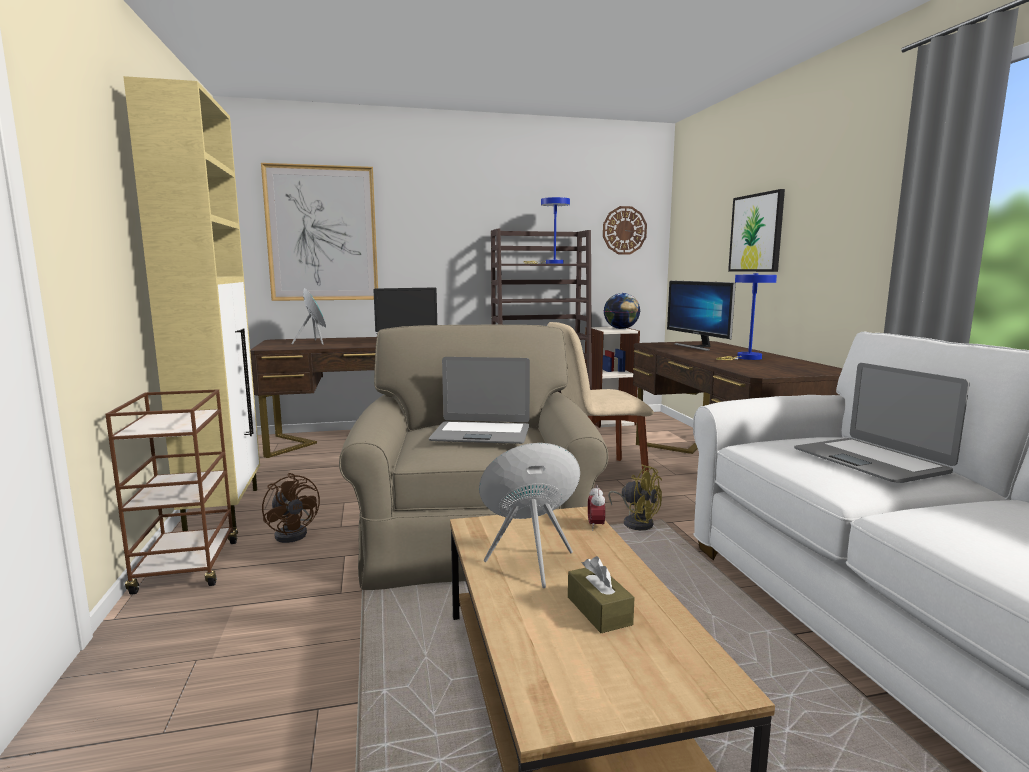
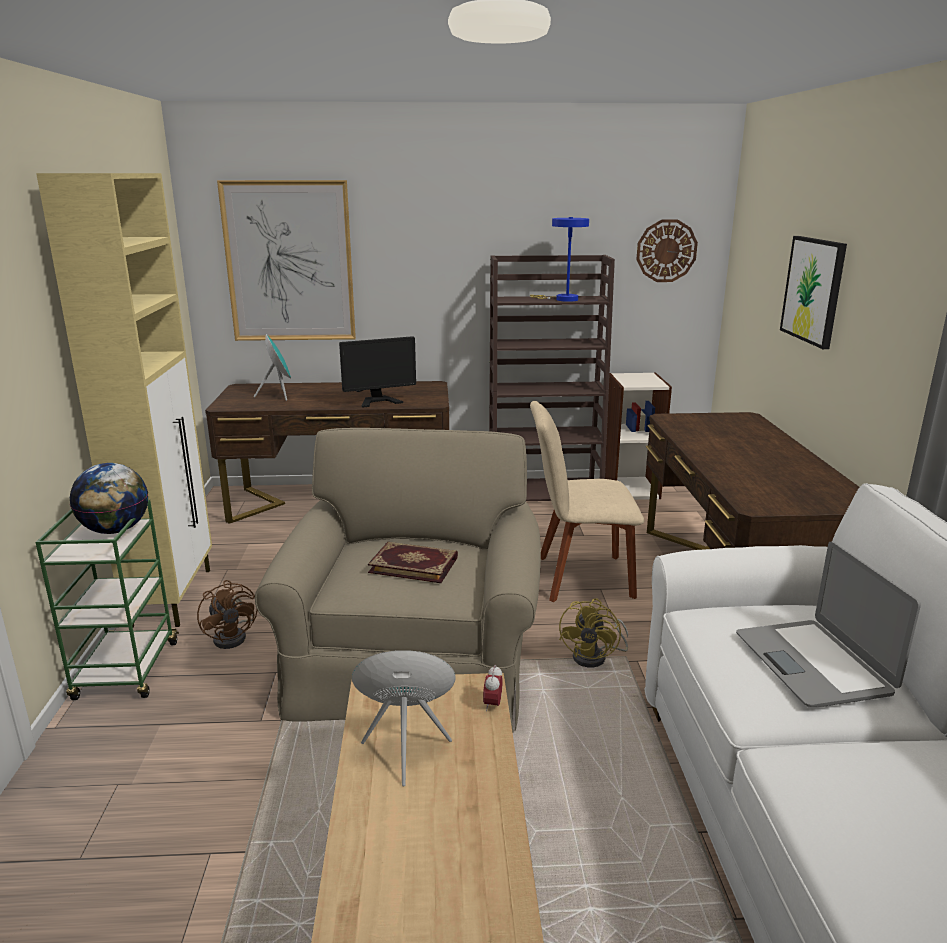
camera: 10 degrees right, 10 degrees up
(187, 568) = (127, 672): brown cart -> green cart
(481, 434) = (414, 564): laptop -> book
(599, 610) = (442, 823): brown tissue box -> none
(621, 329) = (650, 381): globe -> globe (115, 530)
(636, 522) = (595, 657): yellow fan -> yellow fan turned 60 degrees clockwise
(697, 347) = (724, 429): monitor -> none
(746, 358) = (766, 464): blue table lamp -> none

